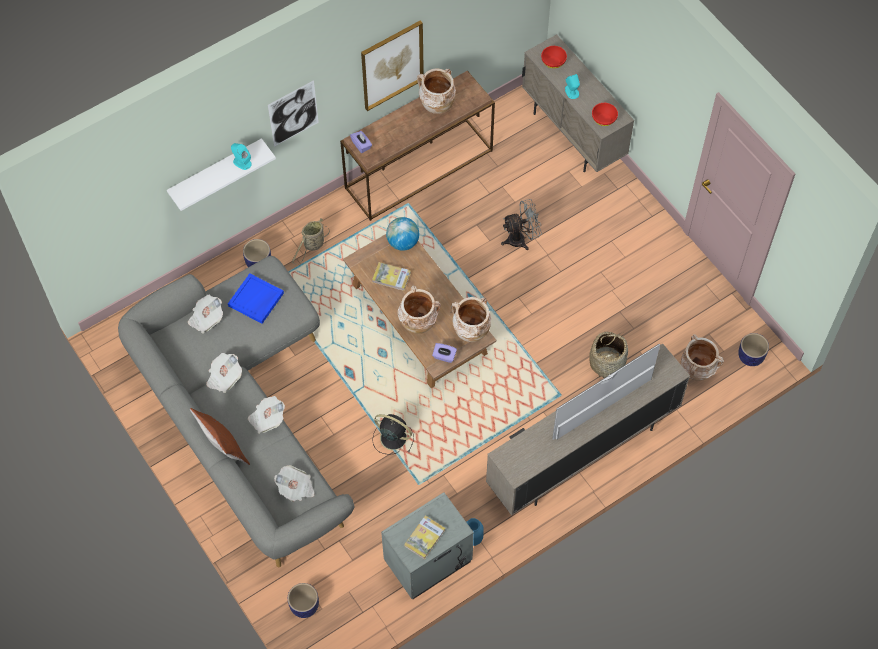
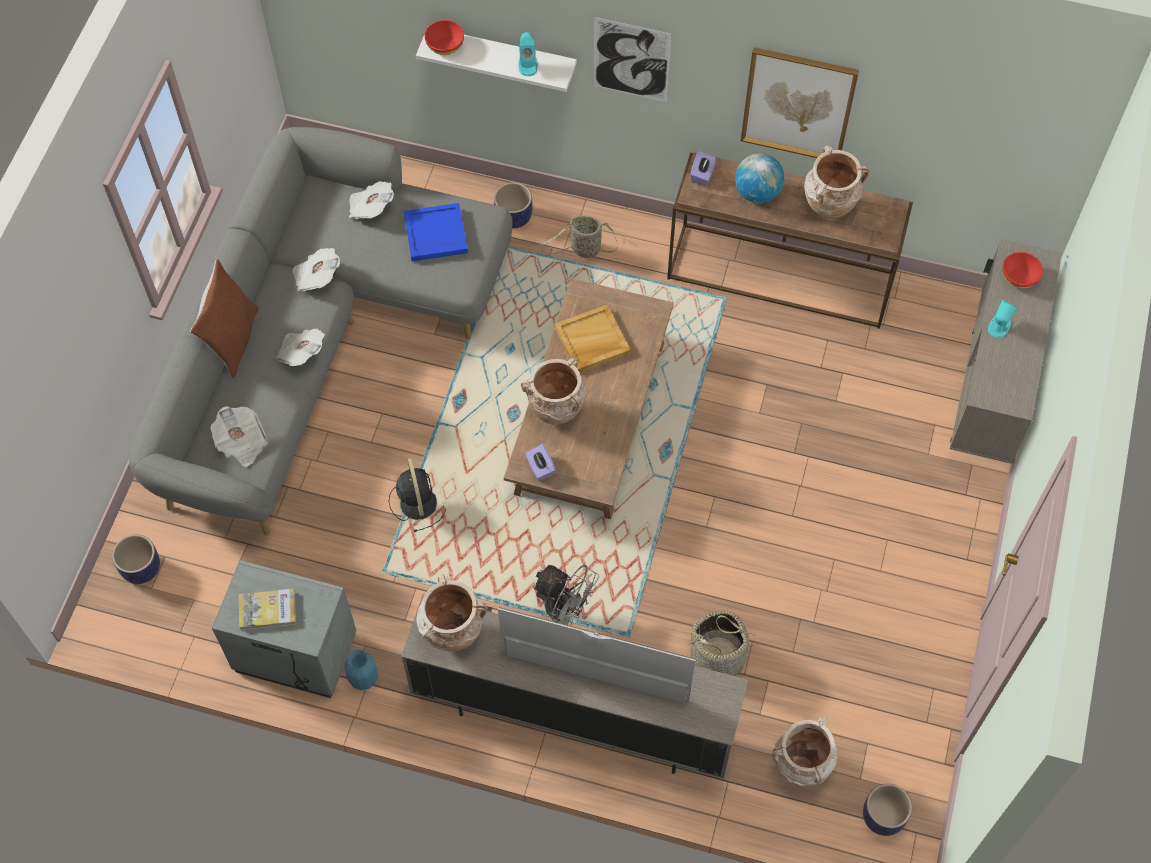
camera: 50 degrees right, 0 degrees up
(391, 277) = (592, 341): book -> beige tray
(403, 242) = (647, 319): globe -> globe (757, 193)
(470, 333) = (596, 472): beige vase -> beige vase (453, 633)
(521, 239) = (793, 443): grey fan -> grey fan (564, 610)
(604, 119) = (997, 387): red bowl -> red bowl (445, 46)

